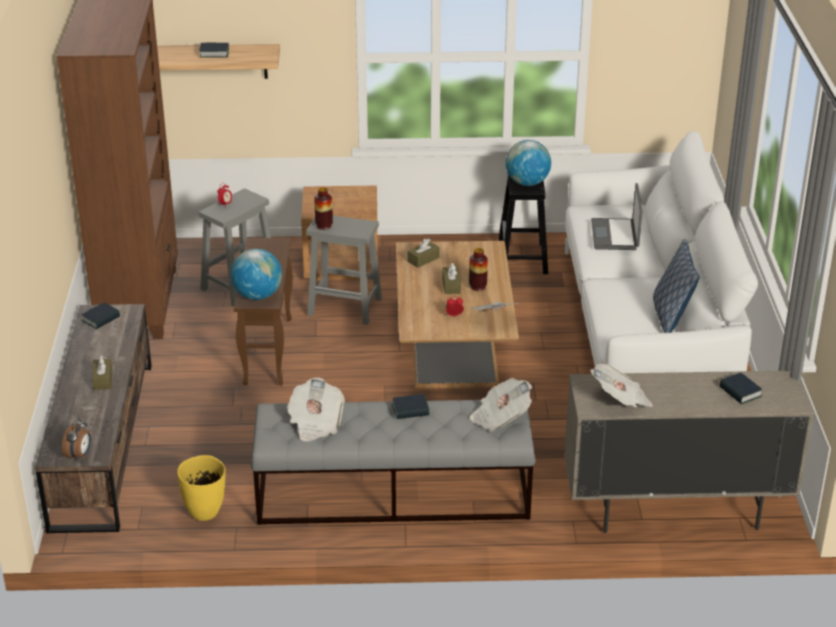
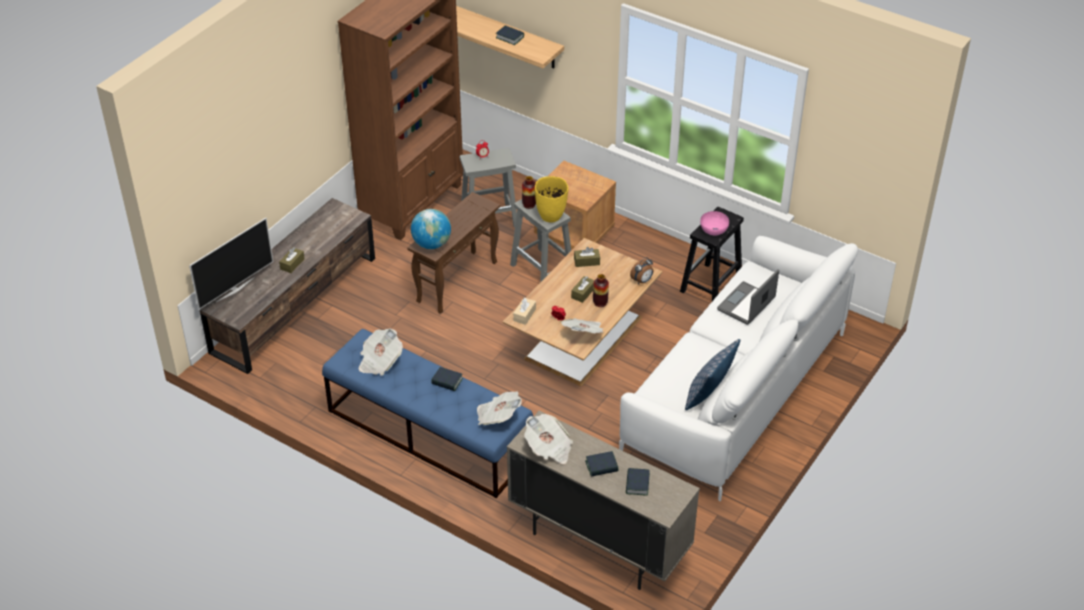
camera: 35 degrees right, 10 degrees up
(58, 430) = (234, 289): none -> television
(79, 455) = (230, 314): alarm clock -> alarm clock (642, 281)
(101, 319) = (334, 215): book -> book (601, 466)
(205, 512) = (307, 386): yellow vase -> yellow vase (551, 216)
(392, 495) = (428, 433): grey bench -> blue bench
(415, 325) = (524, 315): none -> beige tissue box
(527, 183) = (713, 230): globe -> pink bowl

